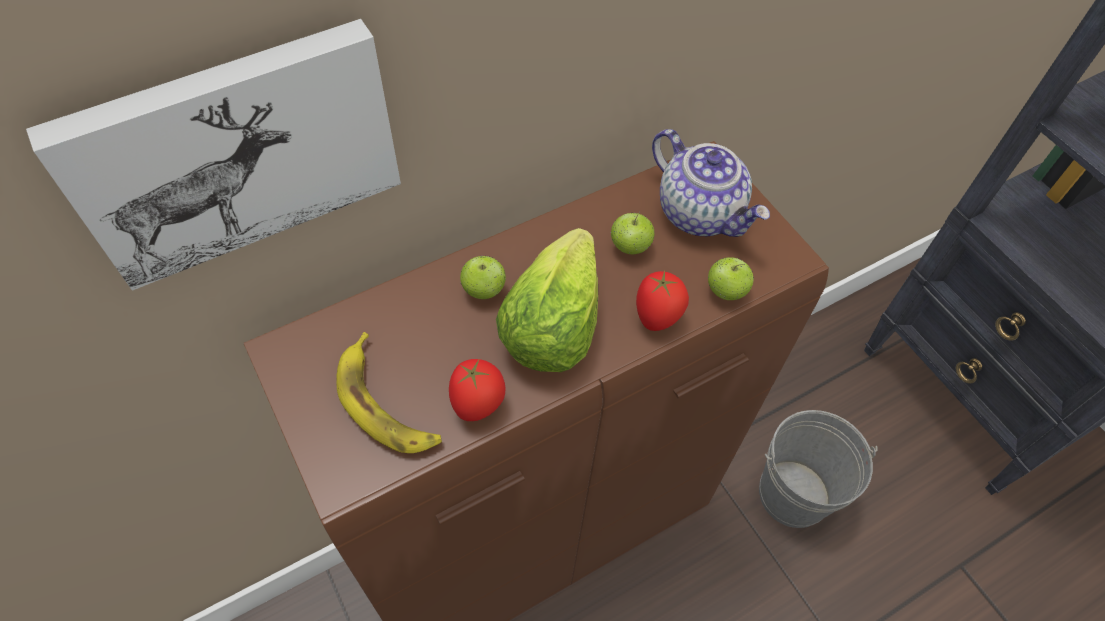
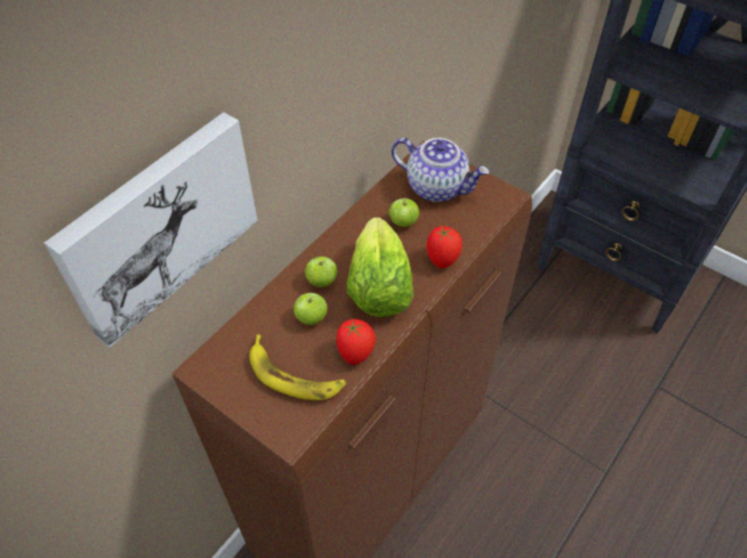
camera: 20 degrees left, 5 degrees down
(725, 291) = (476, 229): apple -> apple (311, 318)
(793, 494) = (533, 381): grey bucket -> none

